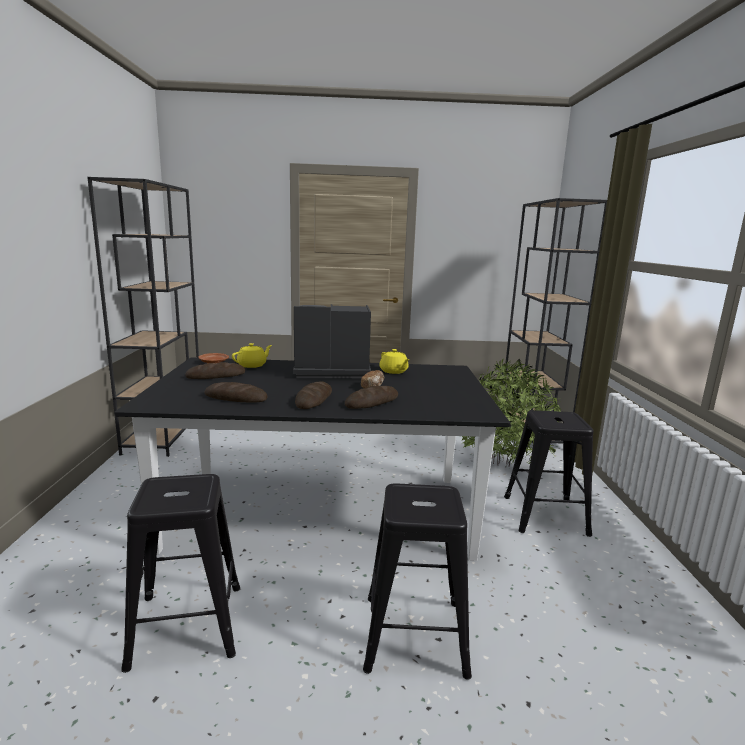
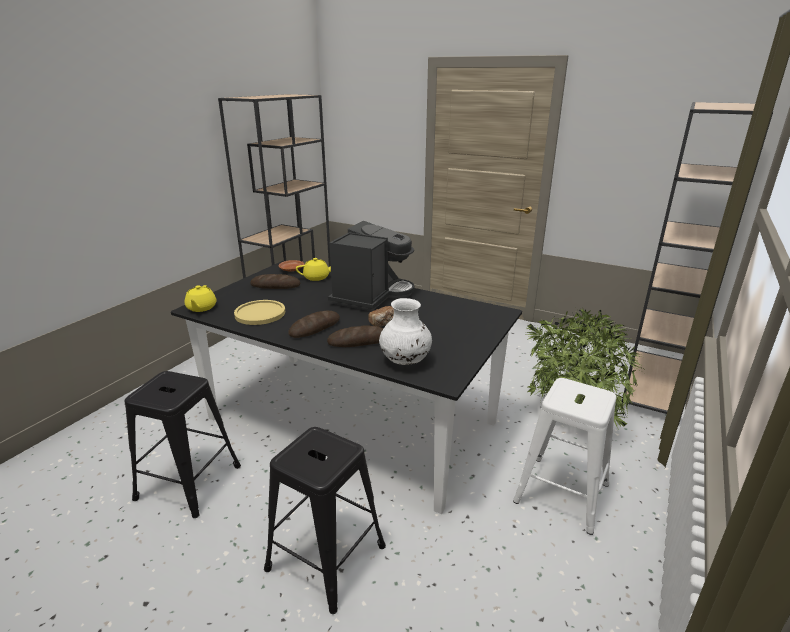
camera: 30 degrees right, 10 degrees up
(236, 398) = (260, 313): bread -> yellow plate
(329, 371) = (371, 295): coffee machine -> coffee machine turned 90 degrees clockwise
(394, 371) = (431, 305): yellow teapot -> yellow teapot (201, 308)
(435, 408) = (405, 361): none -> white vase
(545, 515) = (562, 493): black stool -> white stool

